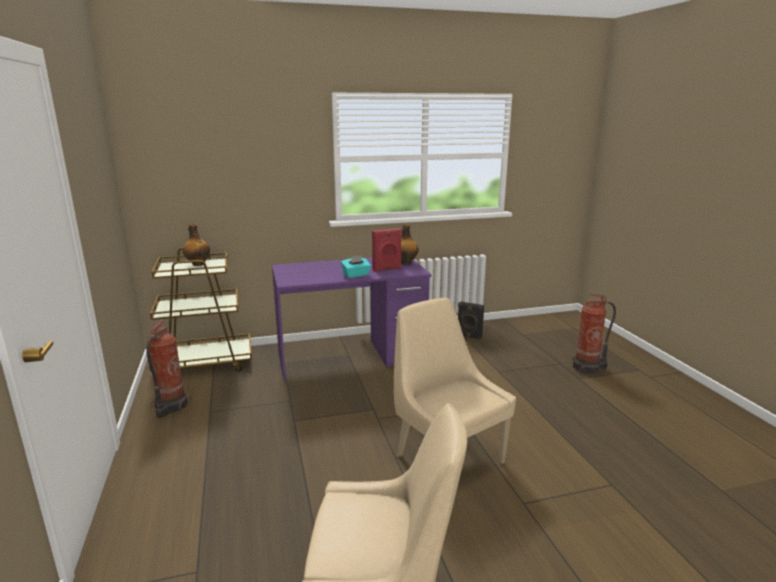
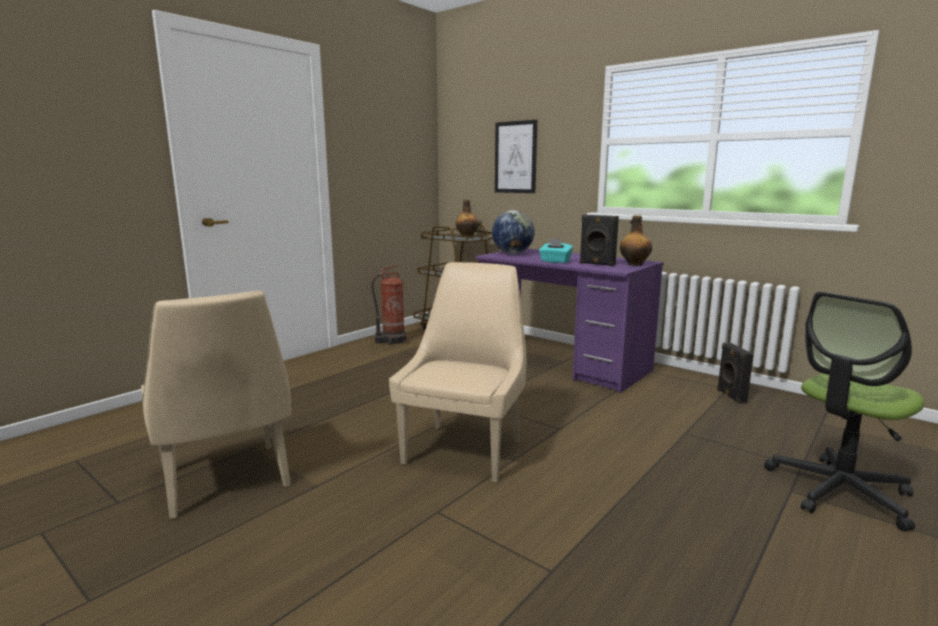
camera: 55 degrees right, 5 degrees down
(238, 174) = (515, 157): none -> picture
(294, 274) = (512, 253): none -> globe
(387, 269) = (597, 264): red speaker -> black speaker
(587, 368) = (839, 491): fire extinguisher -> office chair

